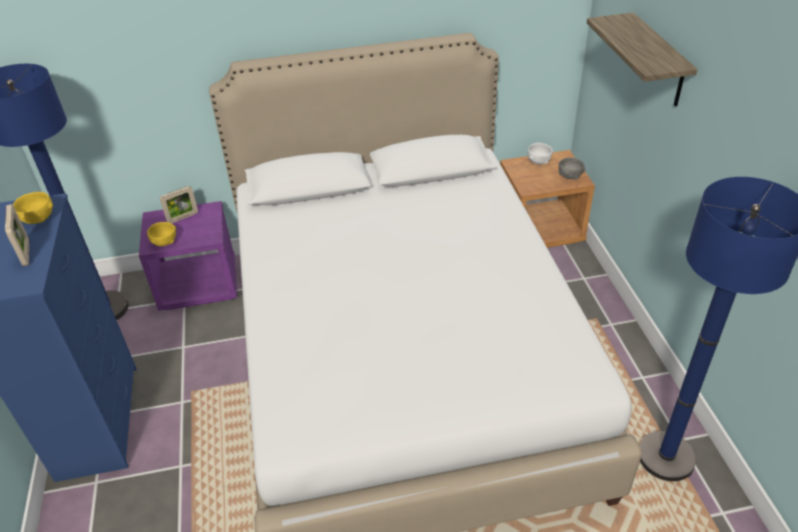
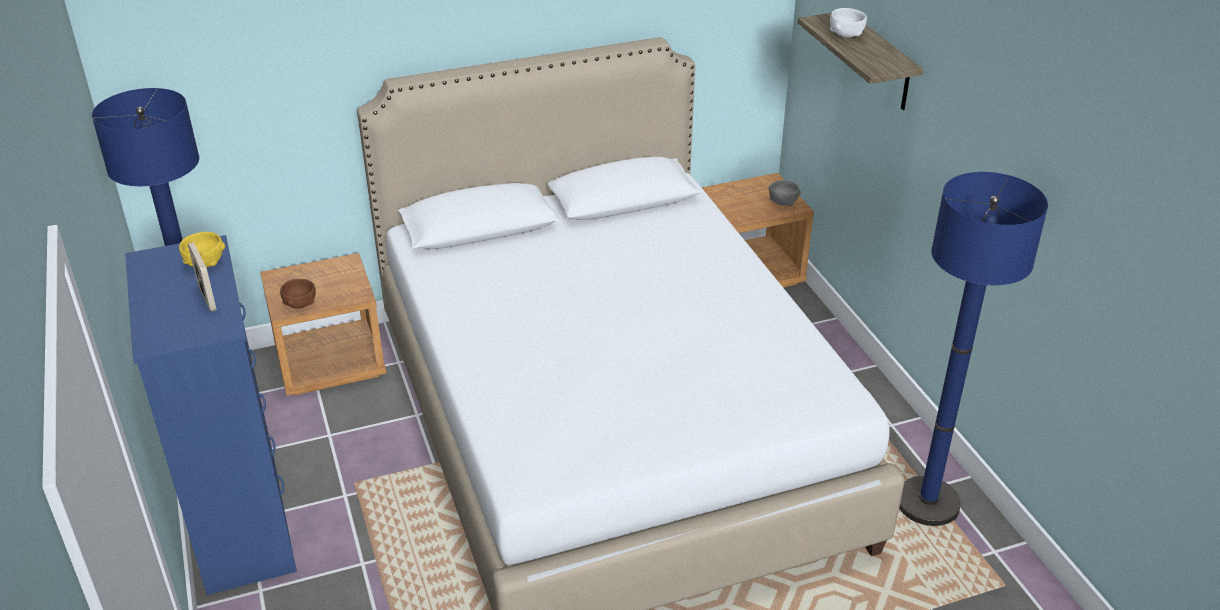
camera: 10 degrees left, 5 degrees down
(164, 242) = (300, 304): yellow bowl -> brown bowl
(183, 217) = (315, 275): picture frame -> none
(199, 285) = (331, 363): purple nightstand -> brown nightstand
(538, 161) = (743, 187): white bowl -> white bowl (846, 35)

